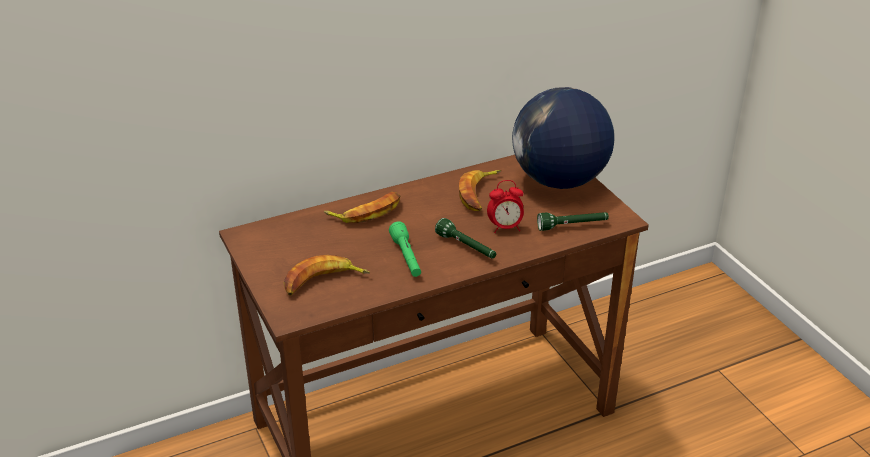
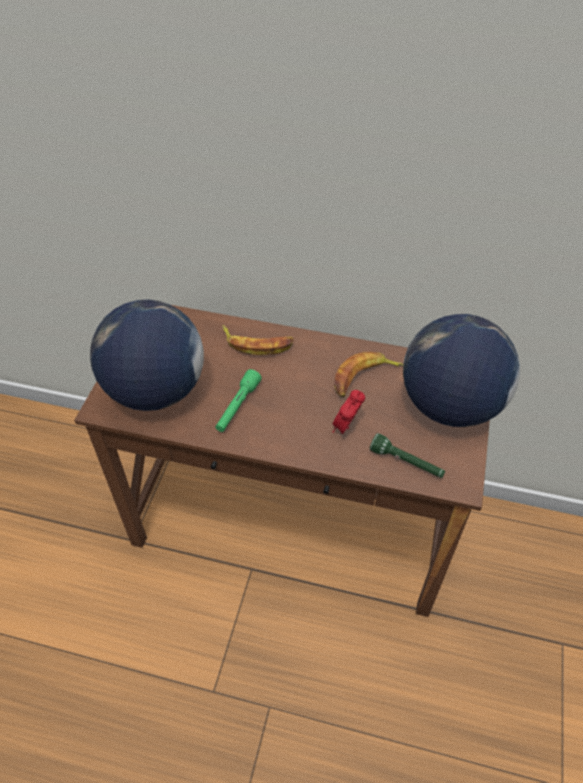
camera: 40 degrees right, 15 degrees up
(323, 282) = (155, 391): banana -> globe
(466, 247) = (293, 427): green flashlight -> none
(505, 228) = (346, 427): alarm clock -> alarm clock turned 90 degrees clockwise

